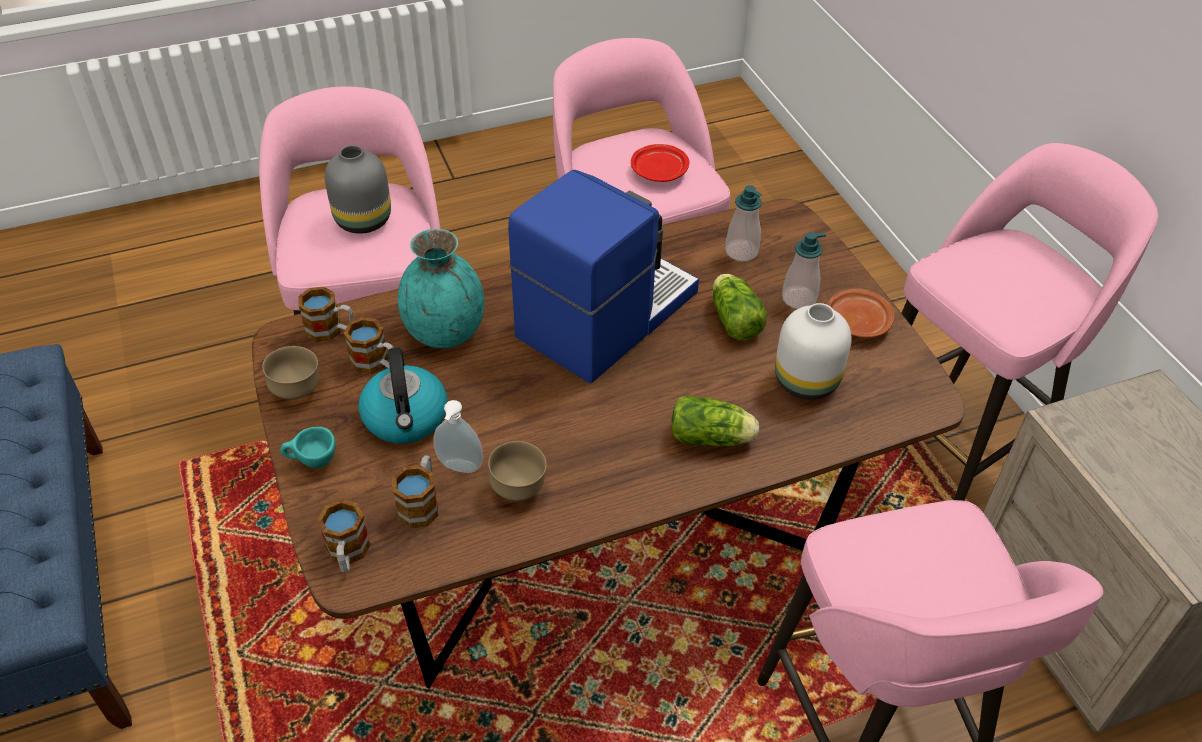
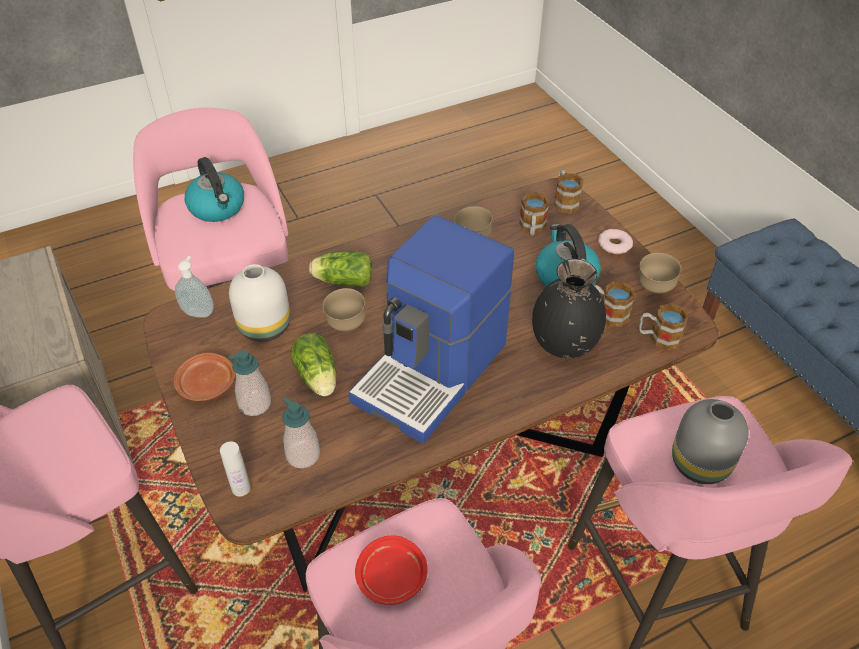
camera: 175 degrees right, 0 degrees up
(312, 463) = (614, 244): turquoise cup -> donut
(445, 332) = (563, 344): turquoise vase -> black vase
(459, 468) = (515, 249): soap dispenser -> soap dispenser (199, 312)
(704, 376) = (346, 325): none -> brown bowl
(796, 231) = (241, 488): none -> white bottle
(930, 599) = (218, 208): none -> kettle

